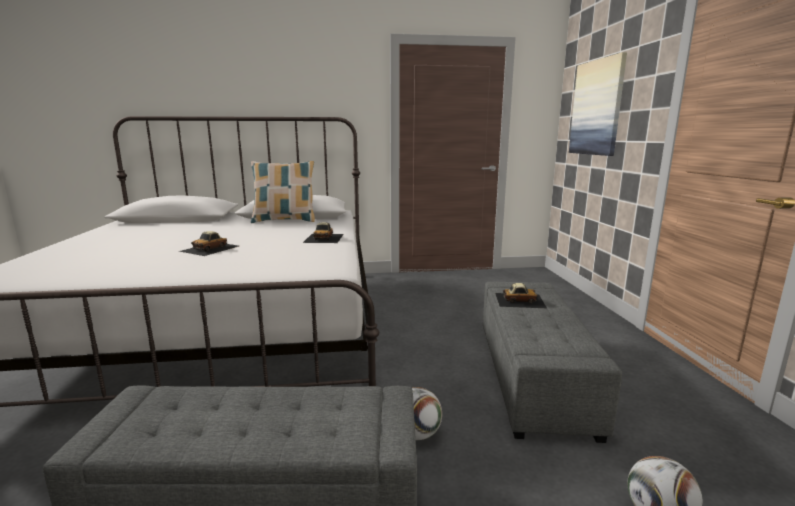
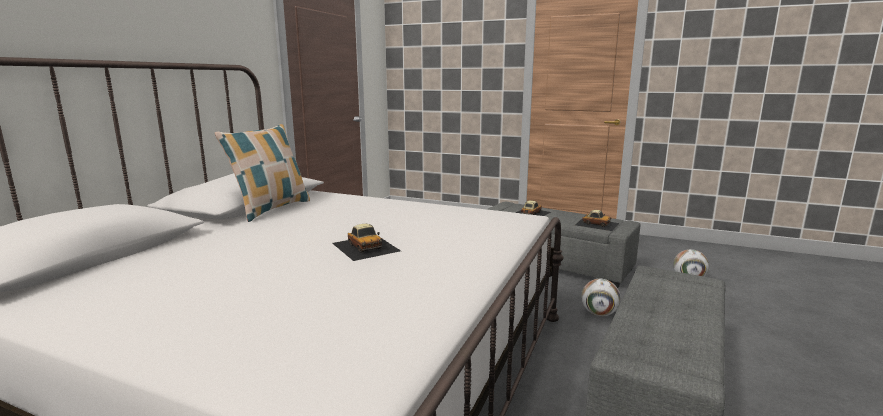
camera: 60 degrees left, 0 degrees up
(324, 238) = (398, 206): toy car -> toy car (596, 224)
(597, 108) = (443, 63): picture -> none

